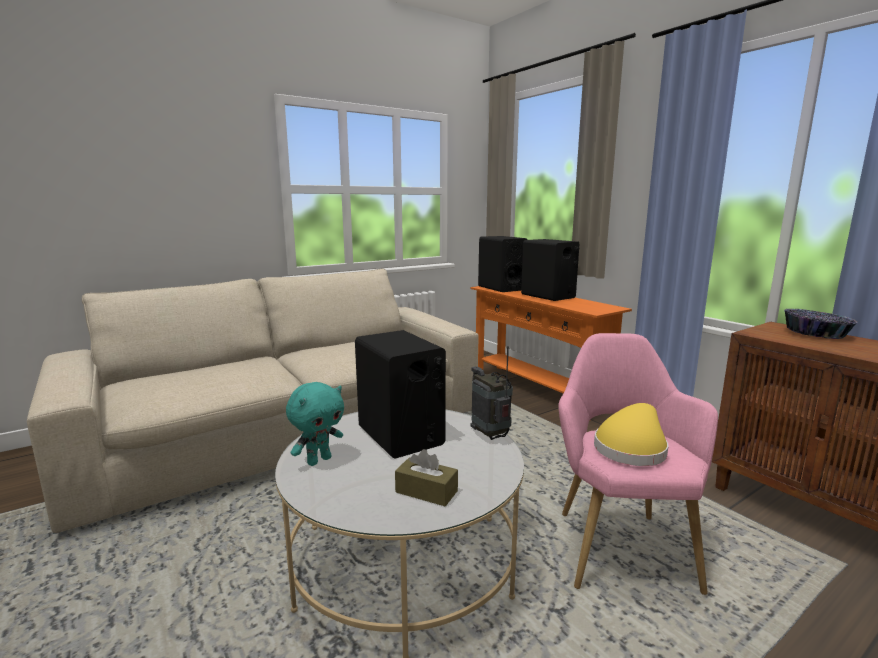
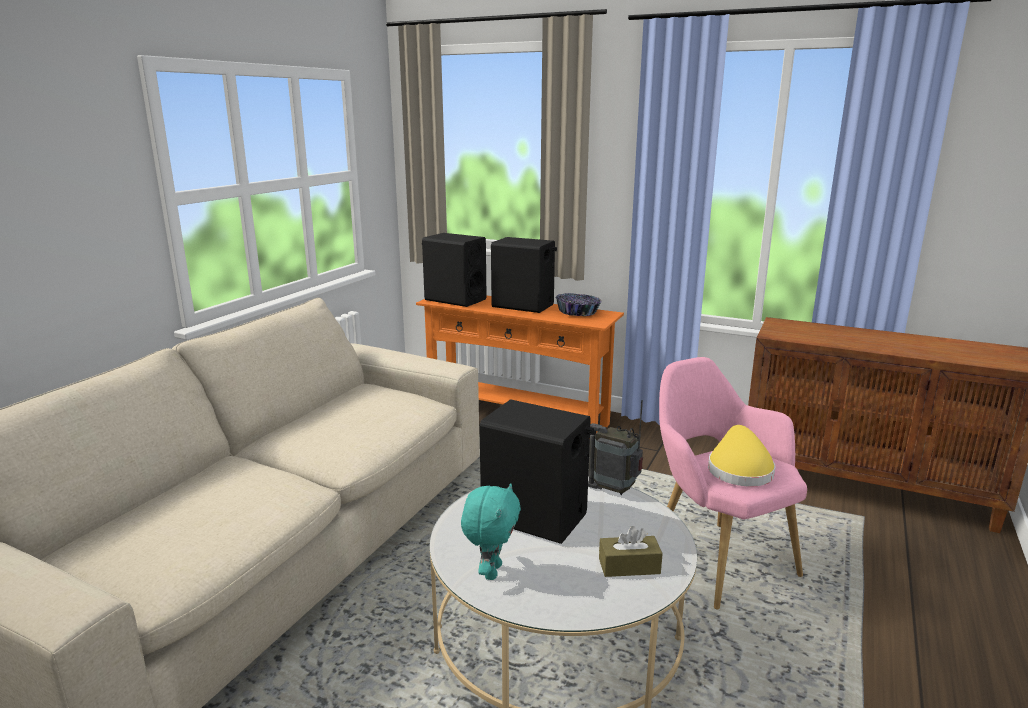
camera: 30 degrees left, 5 degrees up
(815, 334) = (811, 328): bowl -> bowl (577, 313)

